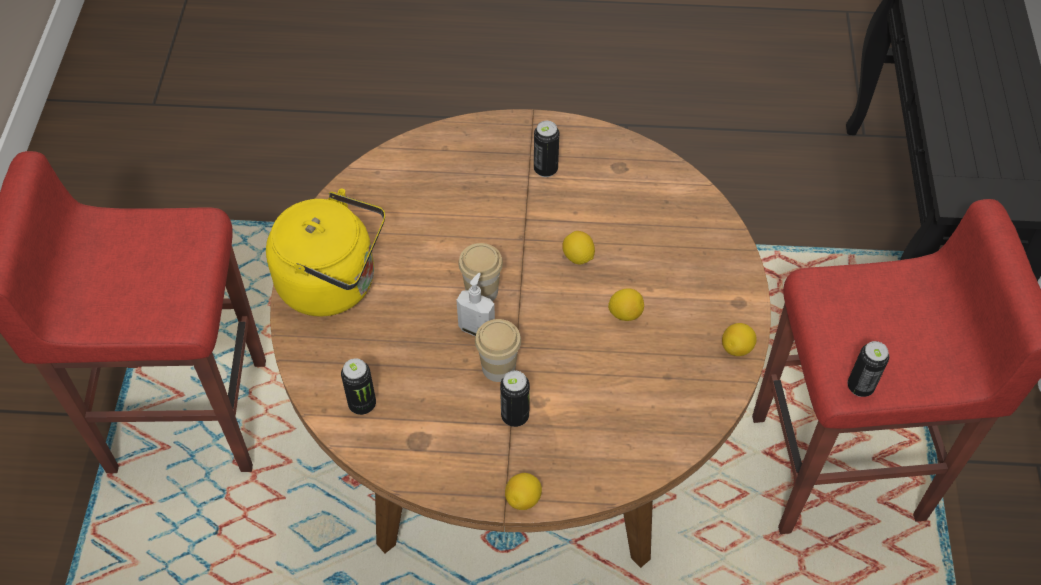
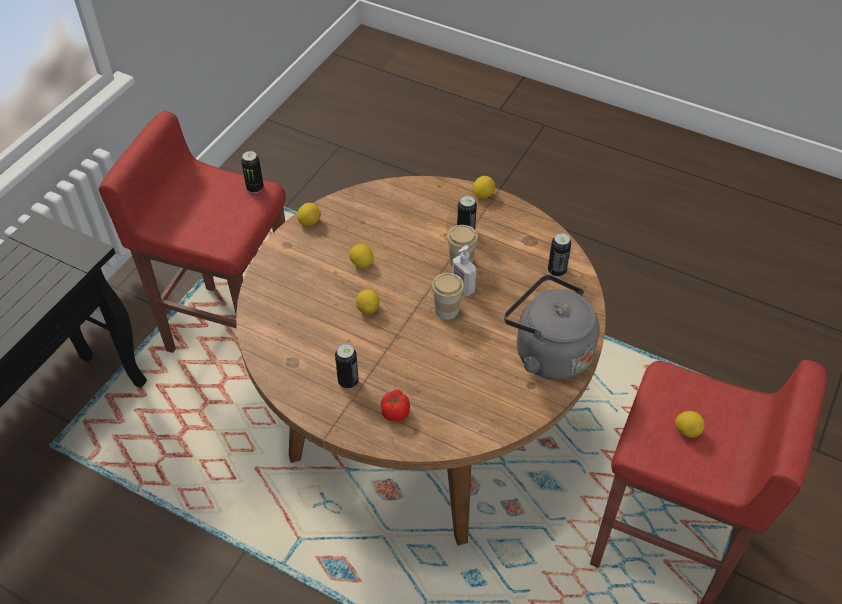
camera: 155 degrees left, 5 degrees down
(148, 264) = (687, 430): none -> lemon
(334, 283) = (548, 353): yellow kettle -> grey kettle
(476, 158) = (395, 412): none -> tomato

